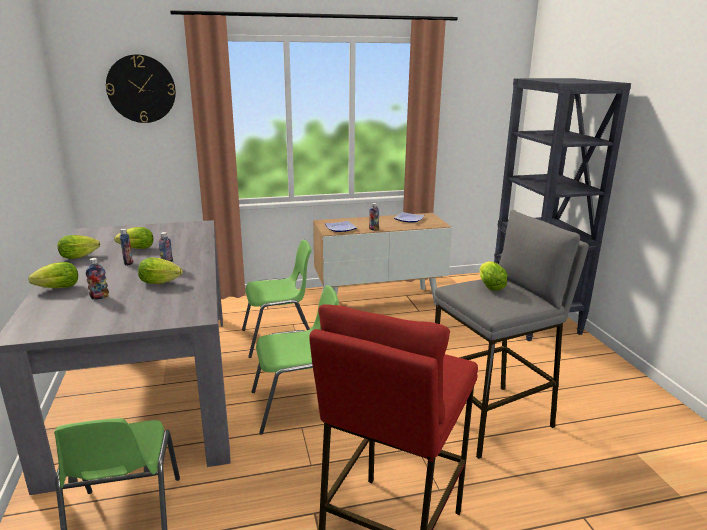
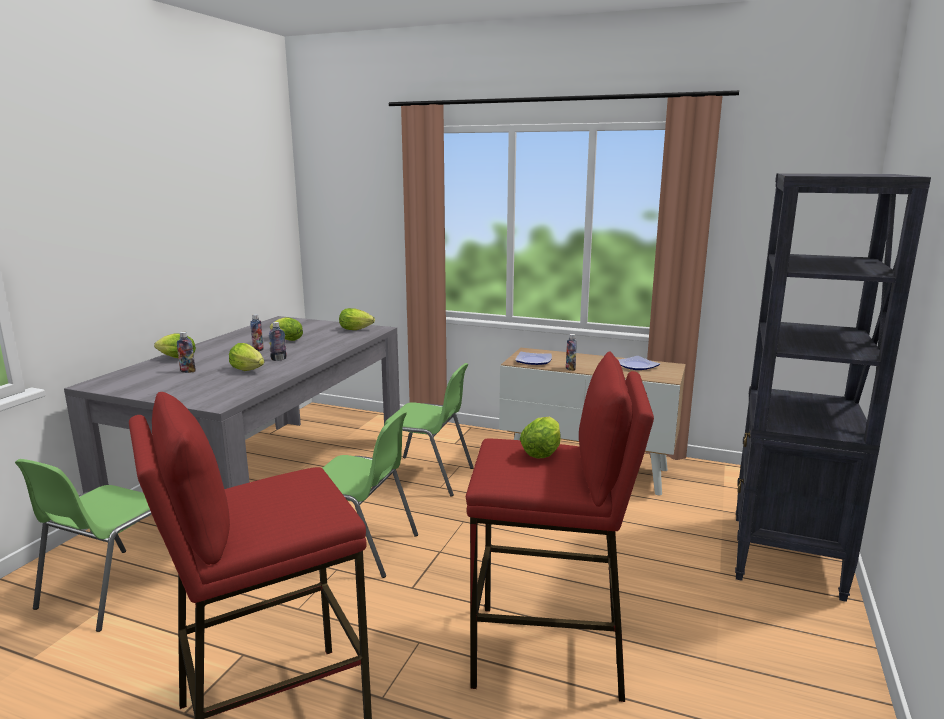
camera: 35 degrees right, 5 degrees down
(81, 256) = (238, 338): lettuce -> lettuce (357, 330)
(141, 89) = (365, 184): wall clock -> none
(492, 419) = (549, 652): grey stool -> red stool

